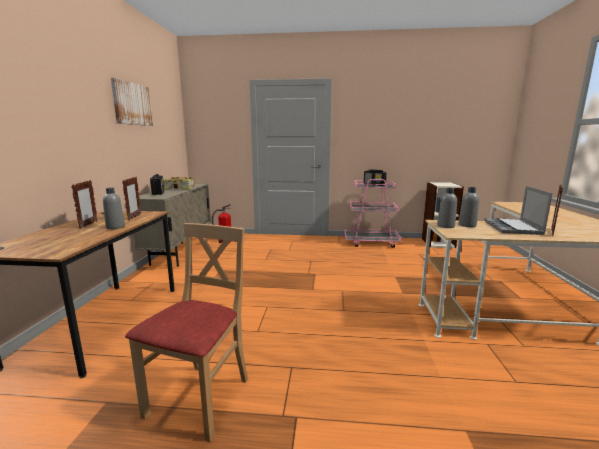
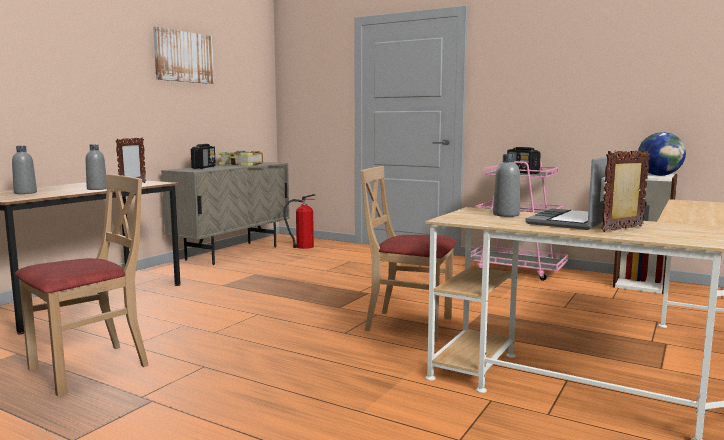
camera: 25 degrees right, 5 degrees down
(88, 225) = (80, 186): picture frame -> none
(371, 295) = (409, 325): none -> beige chair
(445, 226) = (468, 213): grey bottle -> grey bottle (25, 193)
(450, 184) = (659, 175): none -> globe

